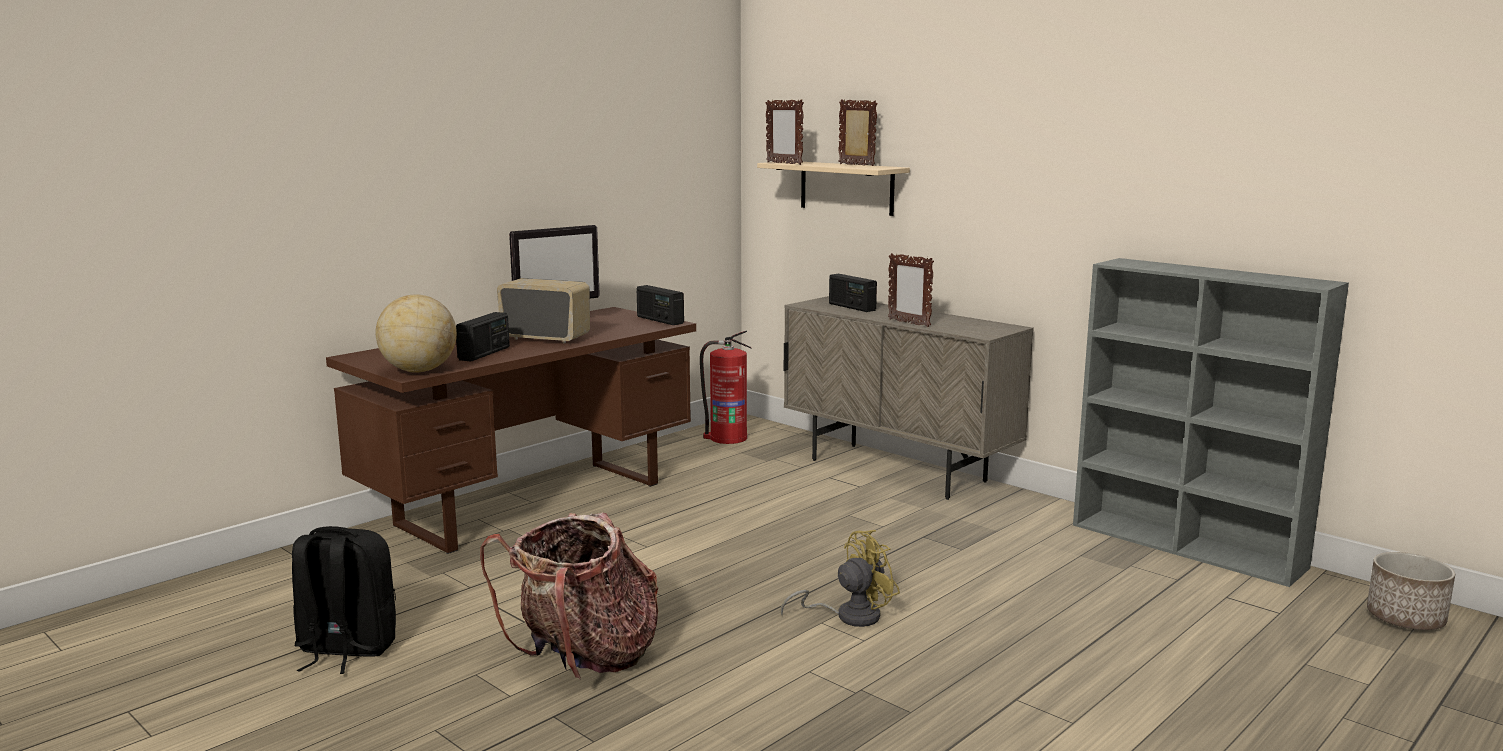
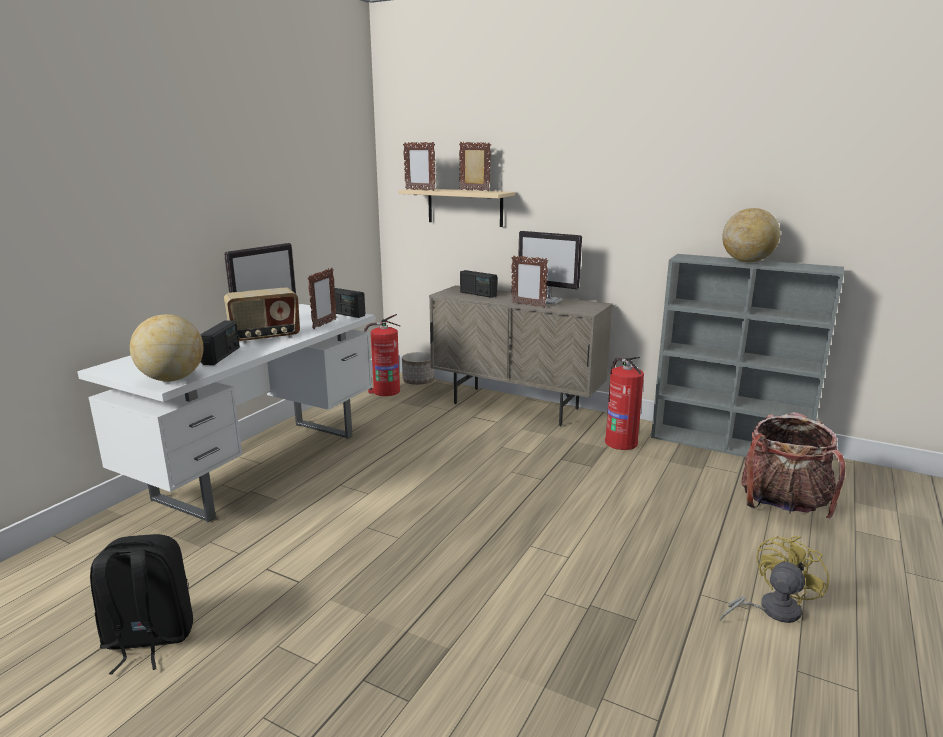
camera: 15 degrees left, 5 degrees up
(532, 503) = (261, 464): brown desk -> white desk
(546, 338) = (265, 337): radio -> radio turned 150 degrees clockwise
(584, 659) = (364, 612): backpack -> backpack (783, 505)
(625, 329) = (324, 324): none -> picture frame
(848, 616) = (546, 536): yellow fan -> yellow fan (771, 610)
(942, 319) = (548, 301): none -> monitor
(1023, 526) = (620, 442): none -> fire extinguisher
(1205, 271) = (747, 262): none -> globe
(1406, 619) = (885, 485): planter -> planter (418, 381)

